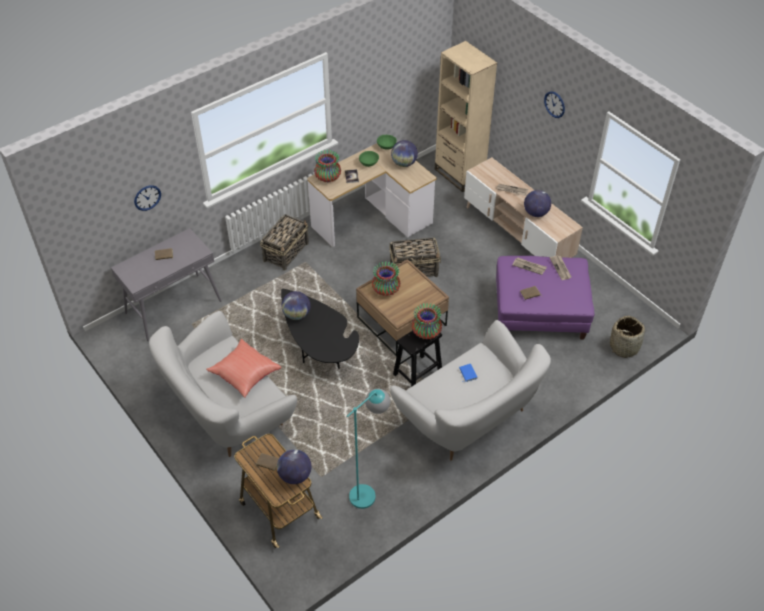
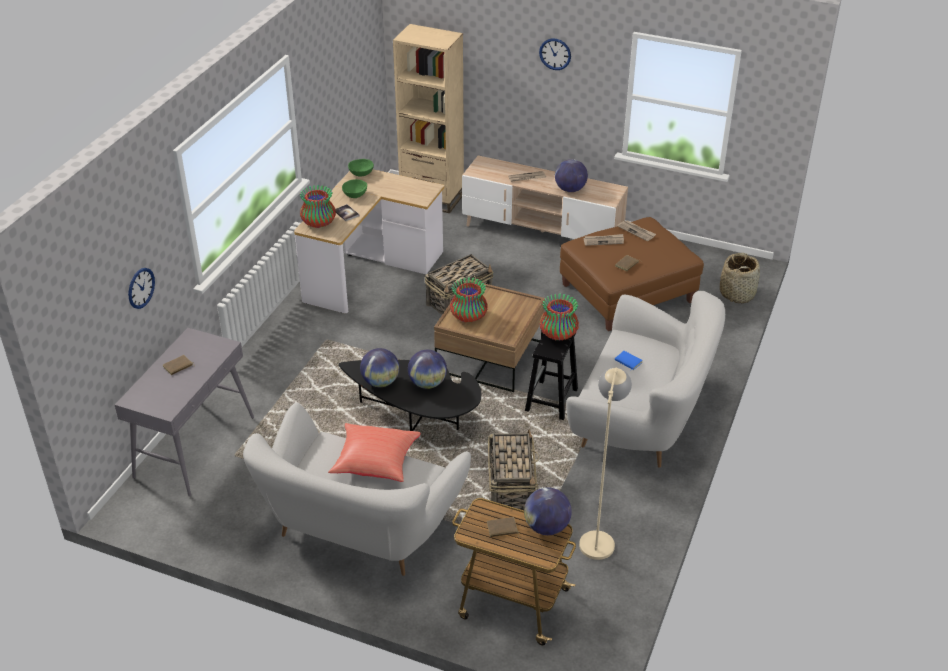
camera: 30 degrees left, 10 degrees down
(286, 251) = (293, 337): basket -> basket (511, 488)
(368, 490) = (598, 536): turquoise floor lamp -> beige floor lamp
(404, 163) = (396, 183): globe -> globe (427, 383)
(540, 311) = (627, 292): purple ottoman -> brown ottoman

